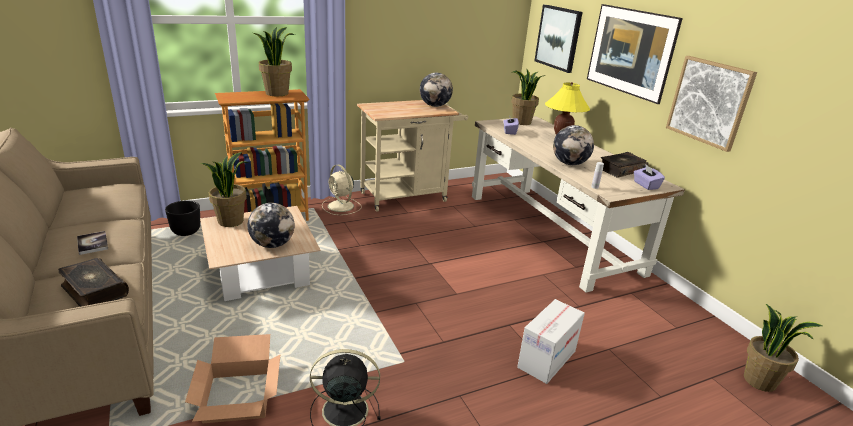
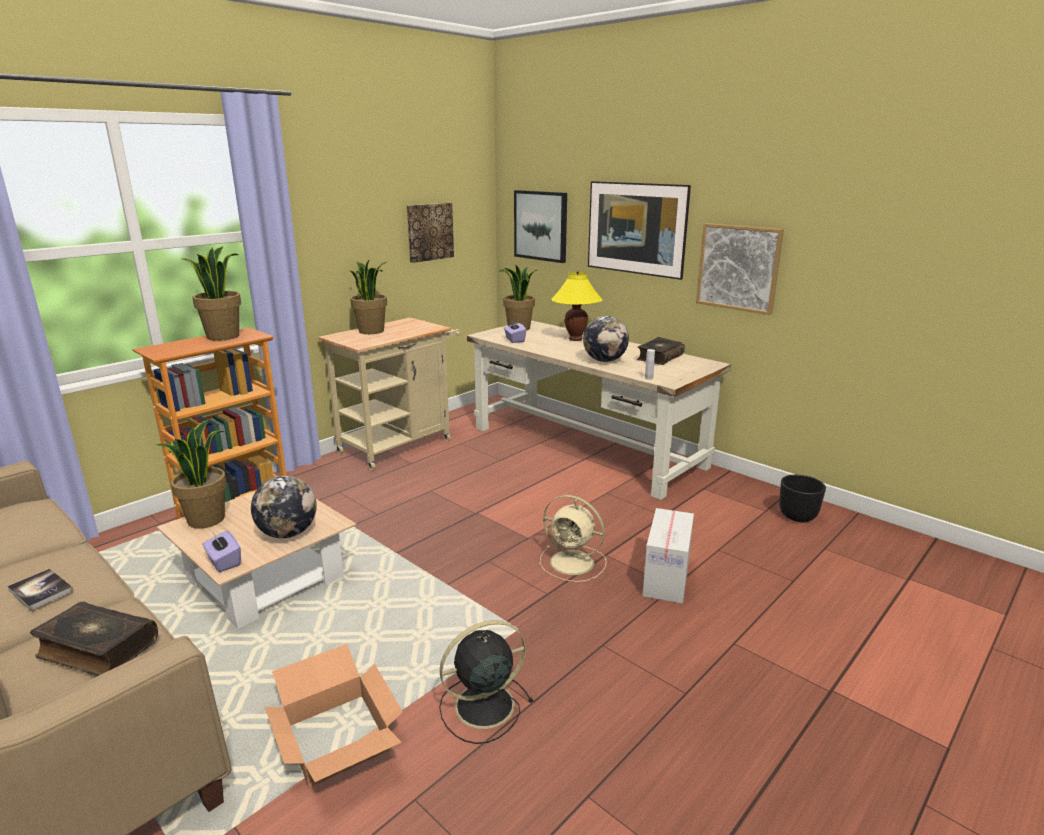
camera: 20 degrees left, 5 degrees down
(186, 231) = (117, 556): black planter -> black planter (797, 516)
(341, 206) = (323, 474): beige fan -> beige fan (574, 563)
(435, 106) = (416, 324): globe -> none
(463, 32) = (429, 232): none -> picture
(645, 185) = (694, 367): purple tissue box -> purple tissue box (224, 562)
(760, 381) = (864, 539): potted plant -> potted plant (372, 331)

